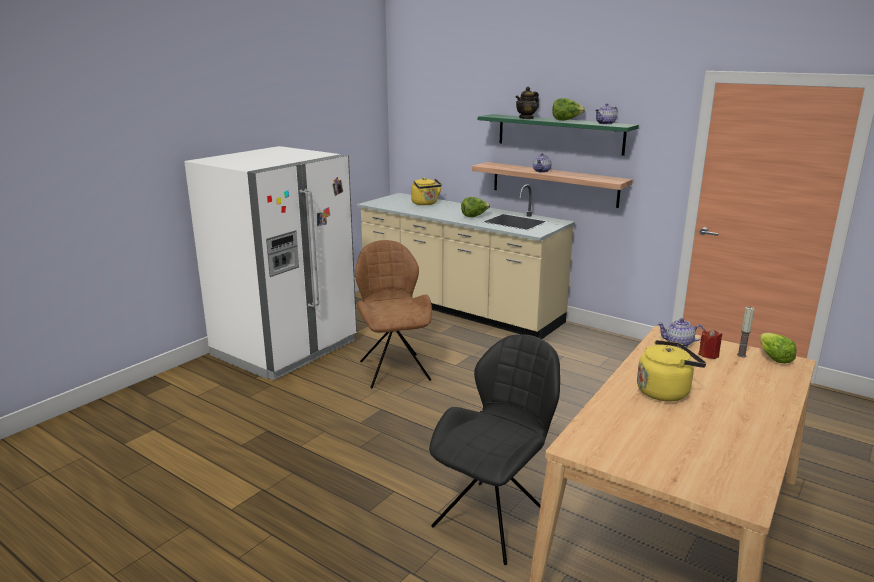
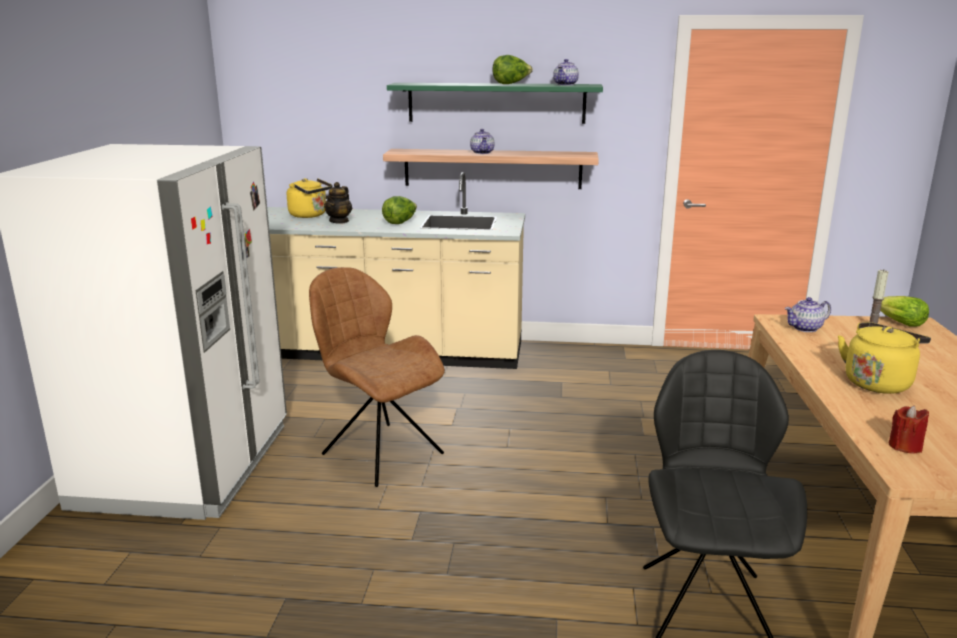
camera: 30 degrees left, 0 degrees up
(526, 118) = (456, 84): teapot -> teapot (339, 221)
(708, 355) = (847, 333): red candle -> red candle (905, 446)

